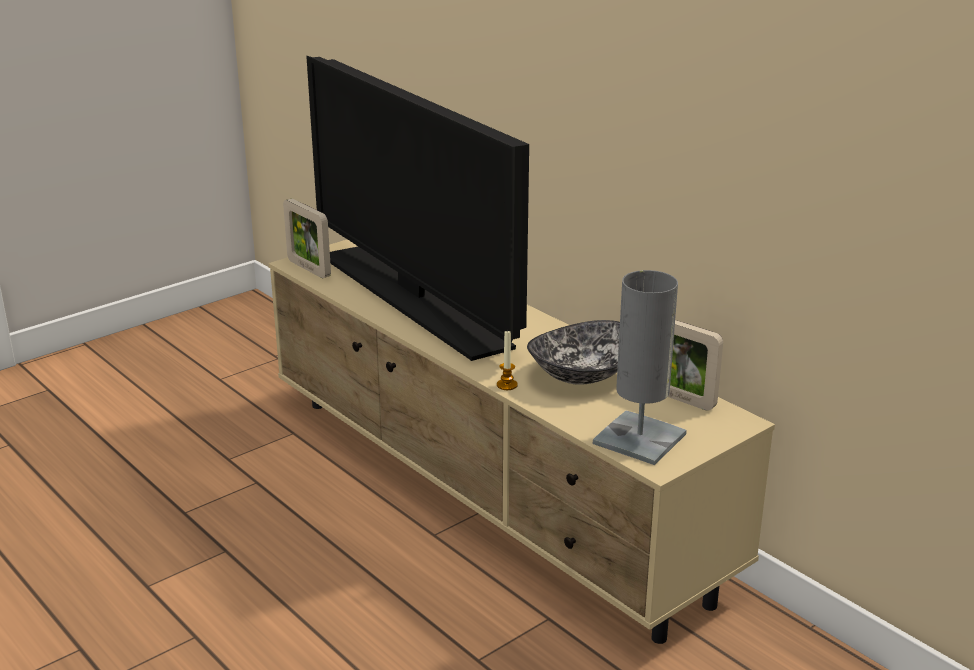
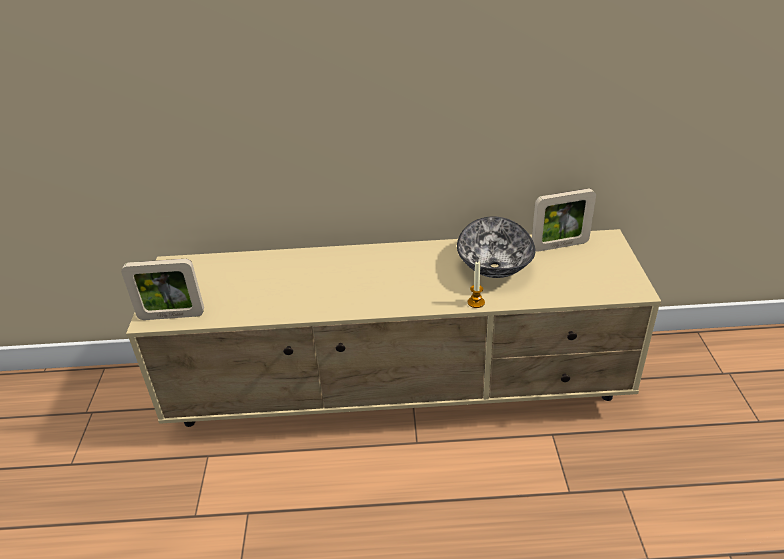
camera: 50 degrees left, 10 degrees up
(414, 300) = (300, 287): television -> none
(639, 439) = (598, 282): grey table lamp -> none

